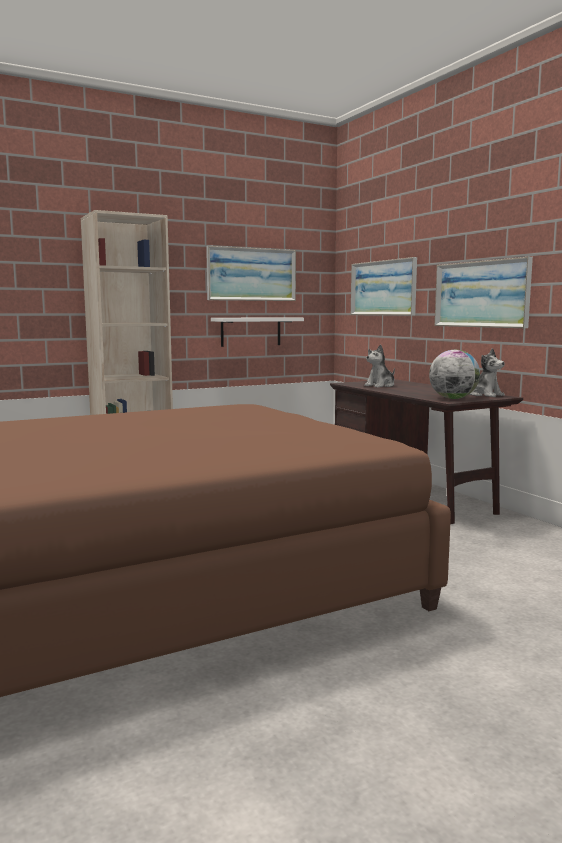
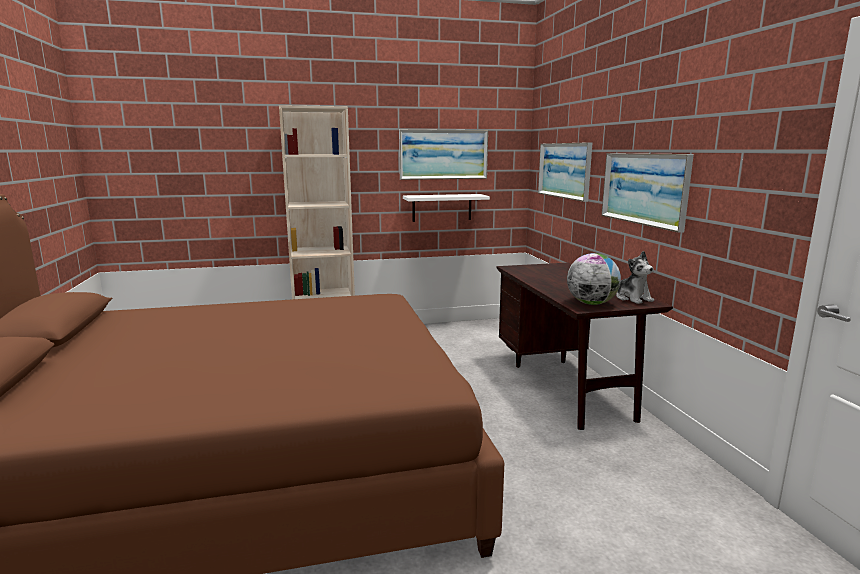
camera: 15 degrees right, 5 degrees up
(380, 386) = (540, 274): plush toy -> none

